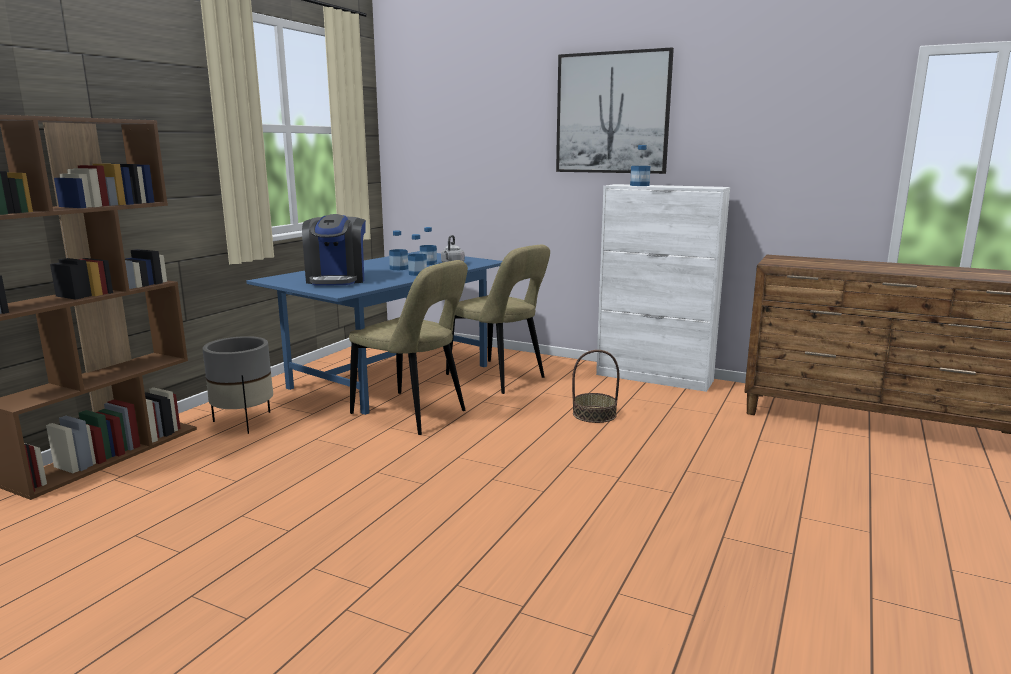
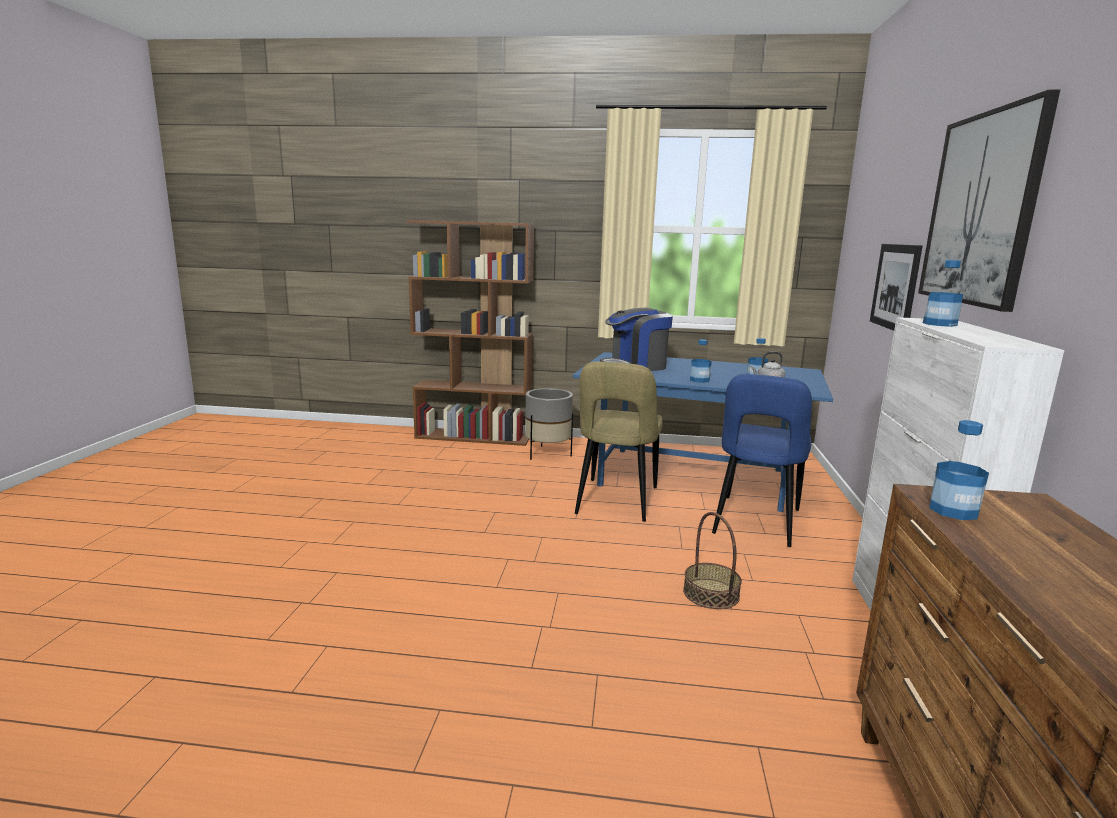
camera: 70 degrees right, 0 degrees up
(399, 268) = (713, 373): bottle -> bottle (953, 510)
(499, 378) = (755, 523): beige chair -> blue chair
(507, 170) = (895, 286): none -> picture

